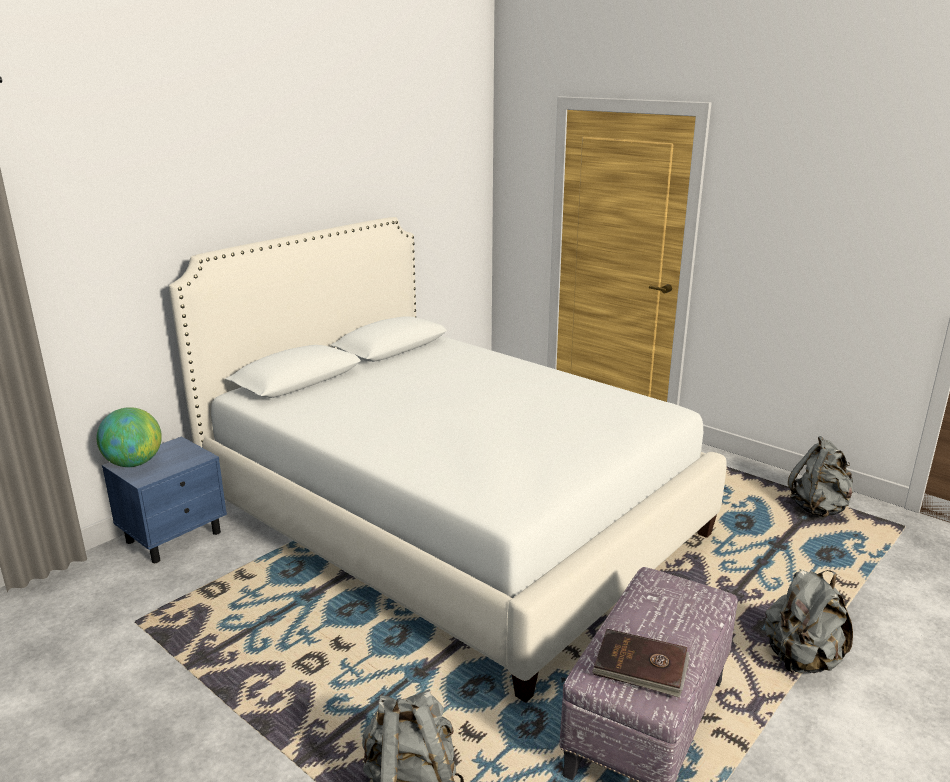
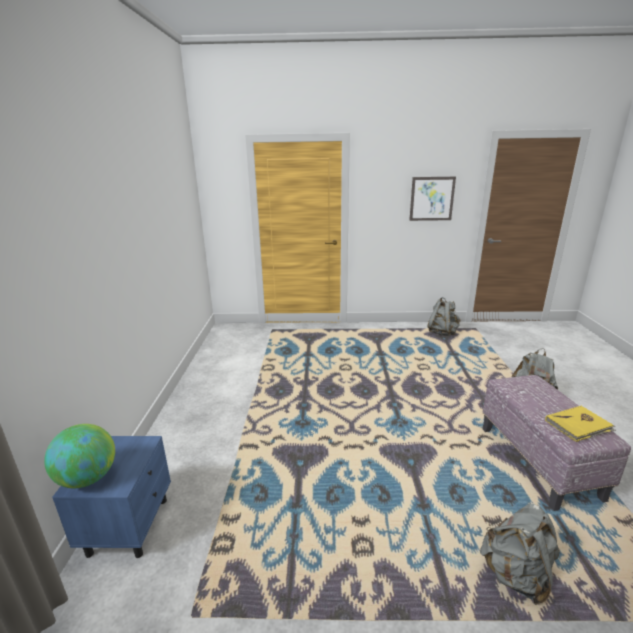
camera: 40 degrees left, 0 degrees up
(451, 519) = (308, 409): white bed -> none
(641, 666) = (579, 425): brown book -> yellow book
(851, 240) = (432, 198): none -> picture

